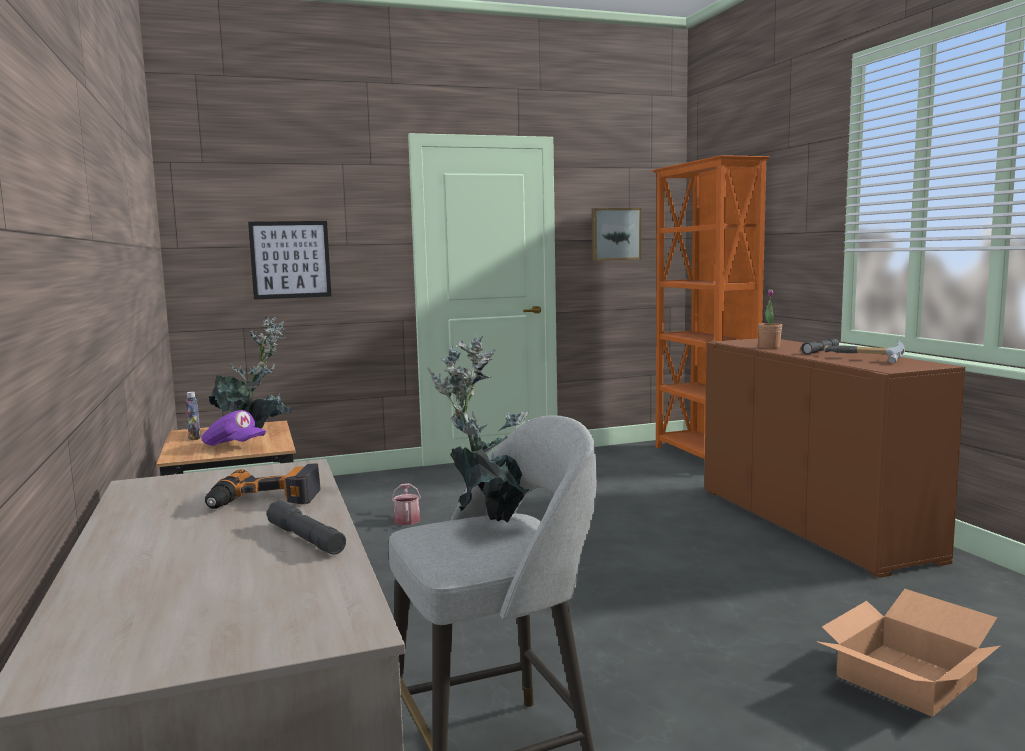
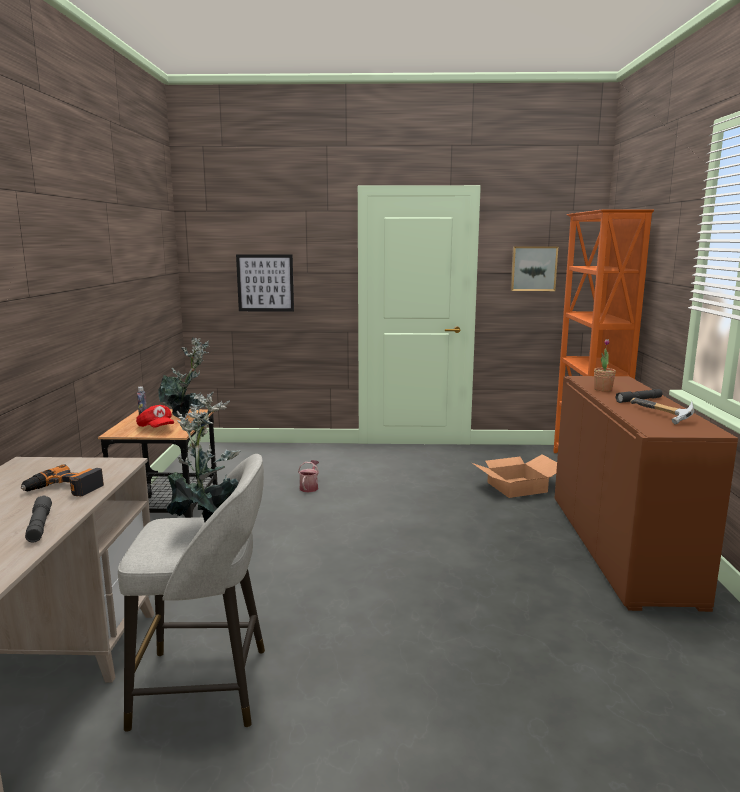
camera: 20 degrees right, 5 degrees up
(234, 446) = (156, 428): purple cap -> red cap
(907, 679) = (556, 706): cardboard box -> cardboard box (516, 487)

